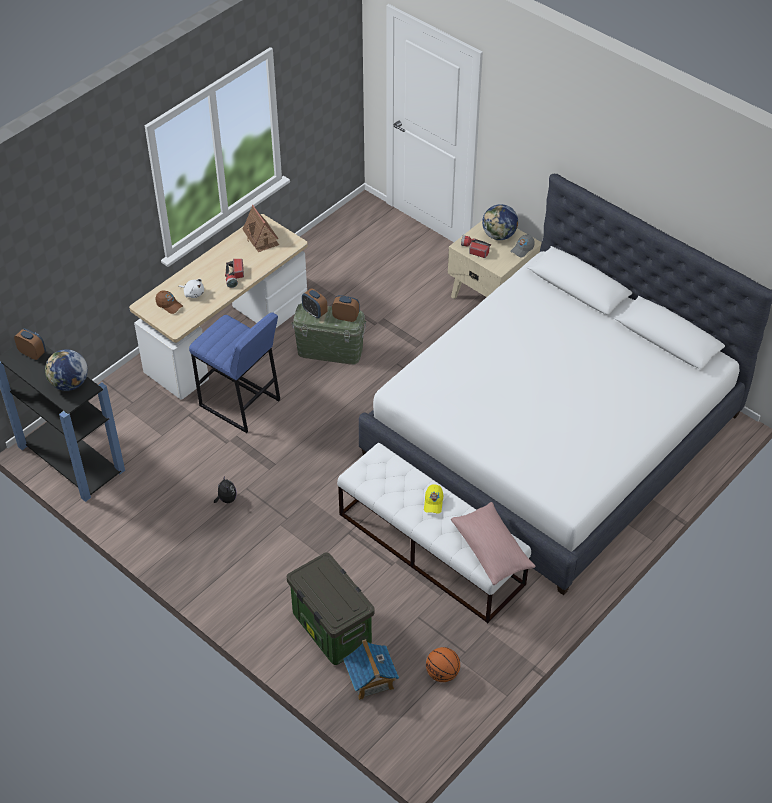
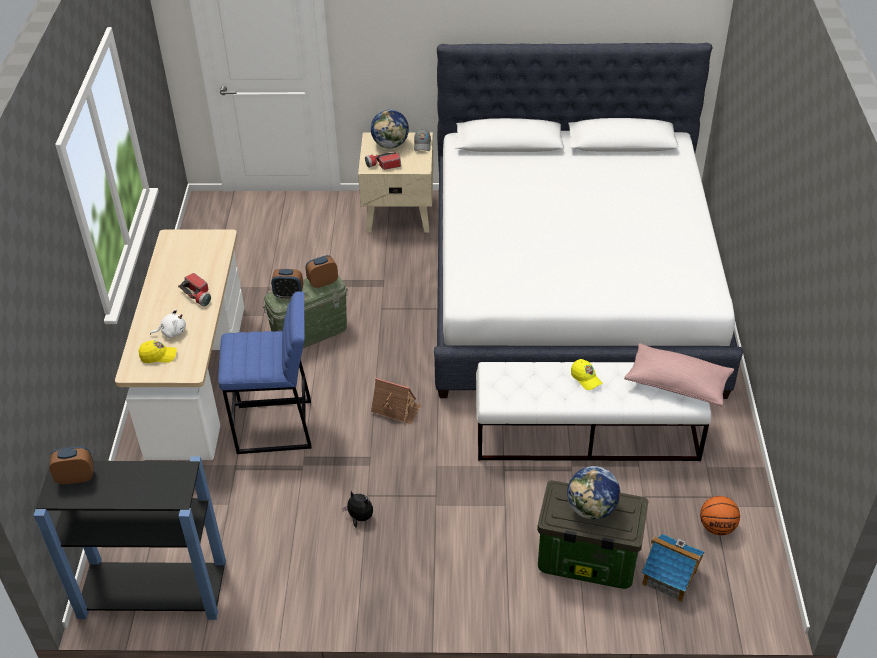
camera: 40 degrees left, 5 degrees down
(69, 384) = (156, 480): globe -> globe (591, 509)
(169, 305) = (158, 356): brown cap -> yellow cap
(261, 237) = (185, 249): toy house -> toy house (396, 408)

